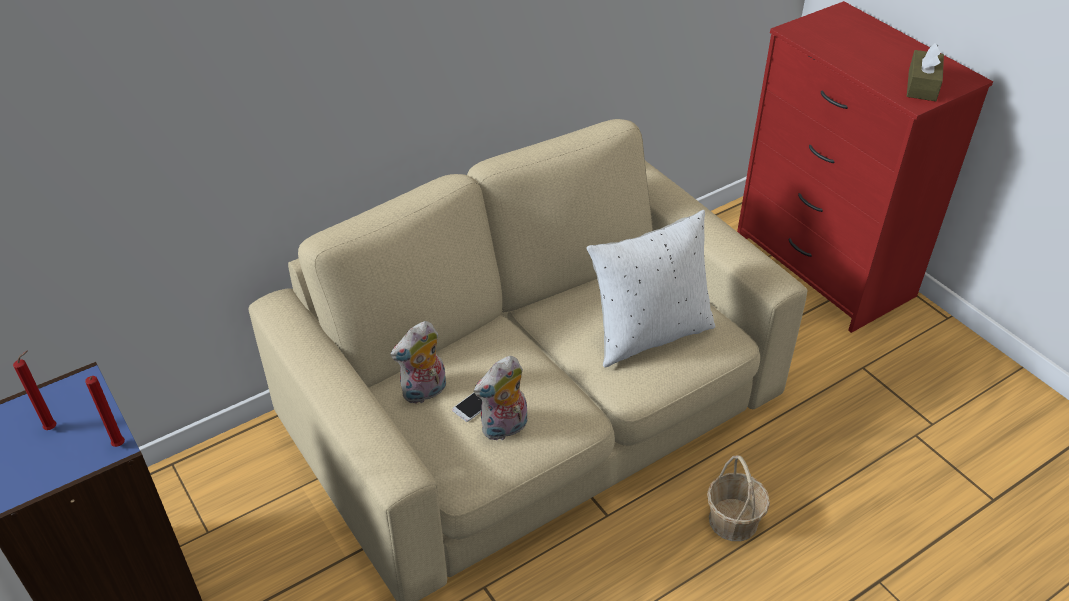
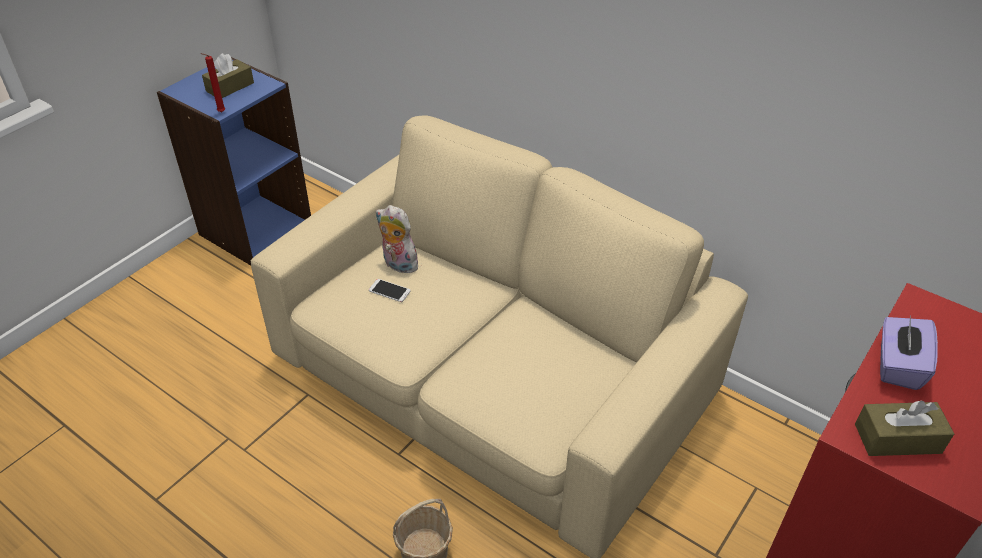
camera: 70 degrees right, 0 degrees up
(53, 428) = (230, 87): red candle -> brown tissue box
(504, 429) = (369, 313): plush toy -> none
(649, 333) = (519, 378): white pillow -> none
(855, 61) = (897, 366): none -> purple tissue box

